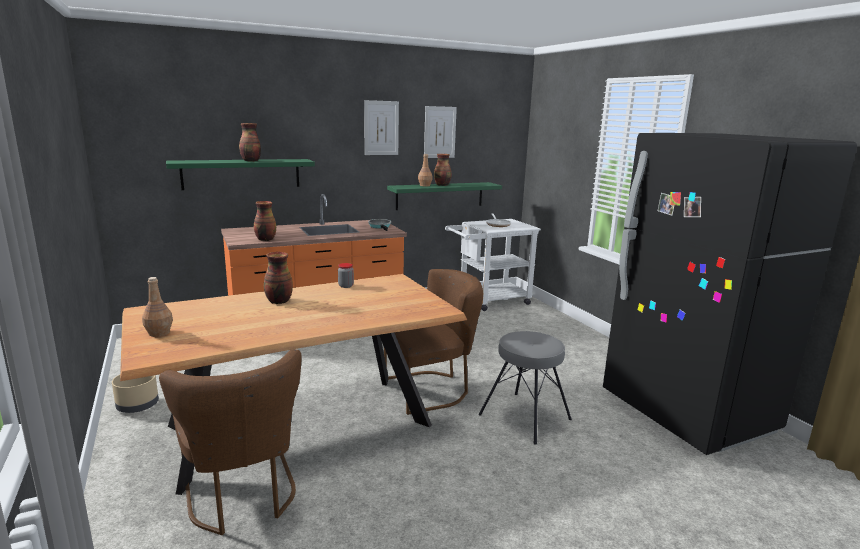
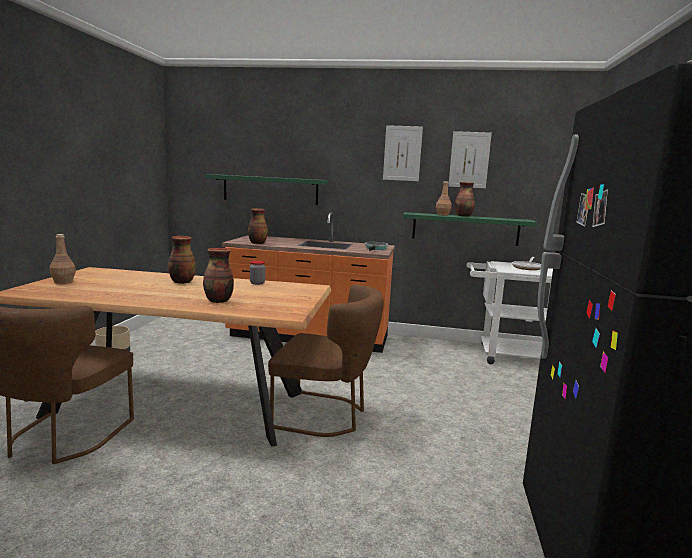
camera: 35 degrees right, 5 degrees down
(251, 161) = (272, 177): vase -> vase (218, 301)
(525, 416) = (382, 477): grey stool -> none

